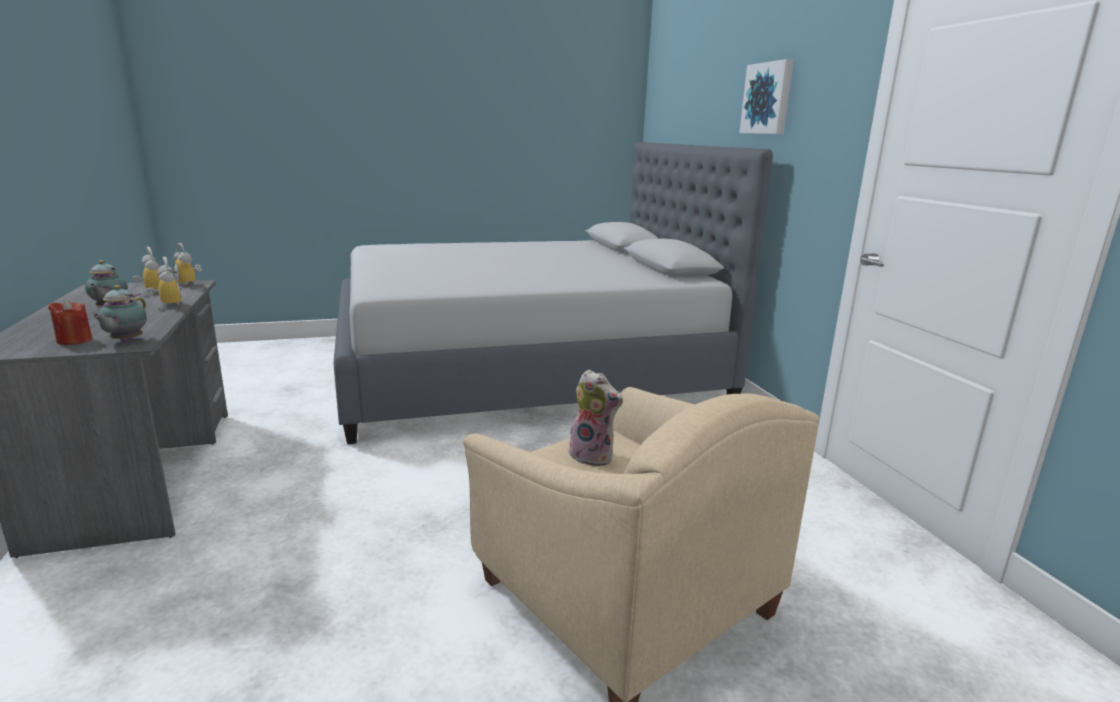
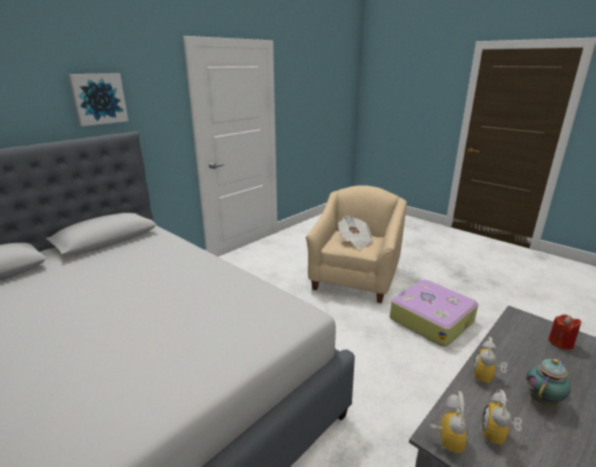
camera: 120 degrees left, 5 degrees up
(125, 341) = (523, 323): teapot -> none
(357, 619) = (431, 319): none -> suitcase
(593, 456) = (355, 241): plush toy -> newspaper

